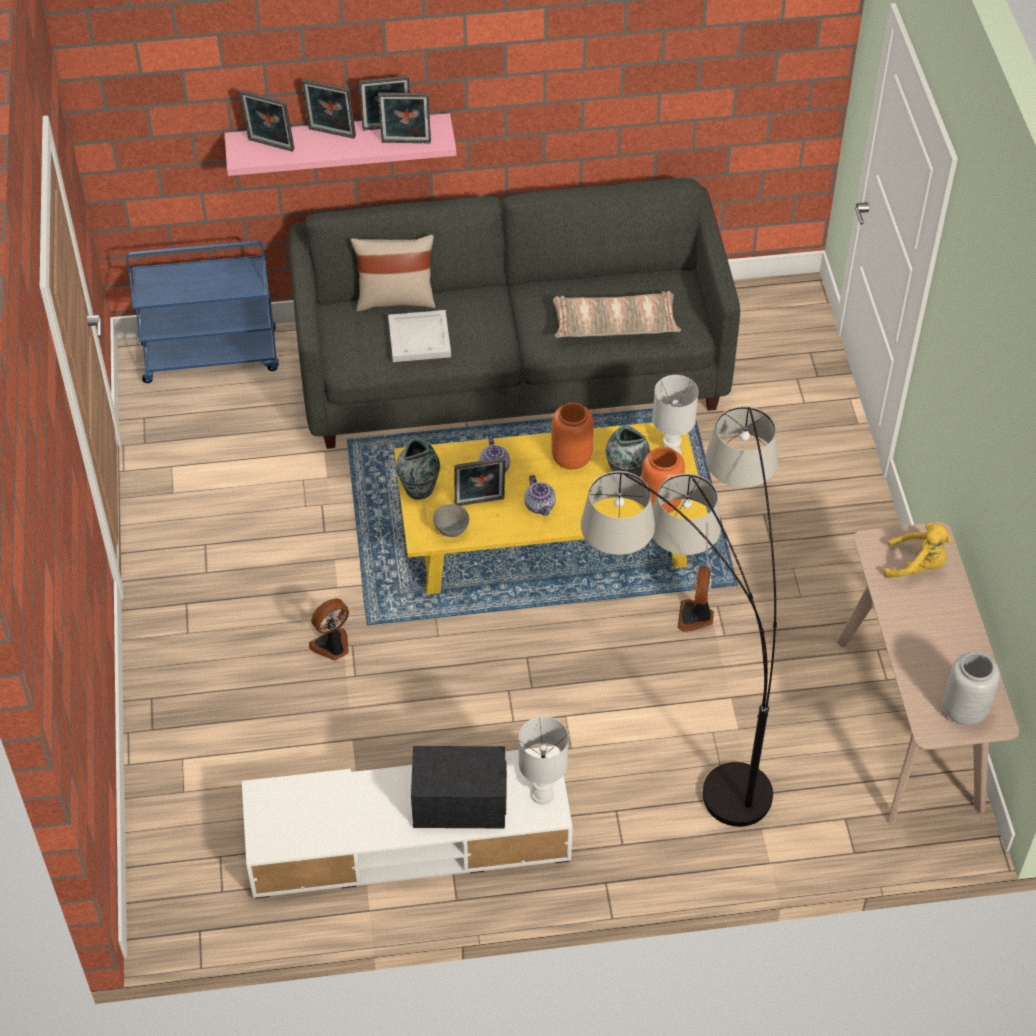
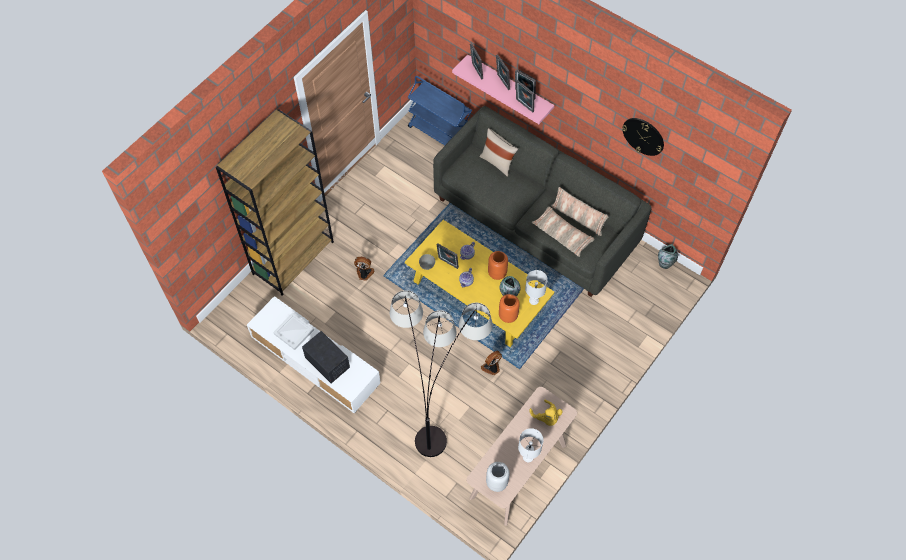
camera: 45 degrees right, 10 degrees up
(177, 718) = (293, 257): none -> brown bookcase
(418, 338) = (487, 184): white tray -> white tray (294, 331)
(419, 489) = (434, 241): vase -> vase (665, 263)
(543, 794) = (355, 383): white table lamp -> white table lamp (528, 457)
(608, 287) = (578, 217): none -> pillow
(655, 47) = (643, 136): none -> wall clock

